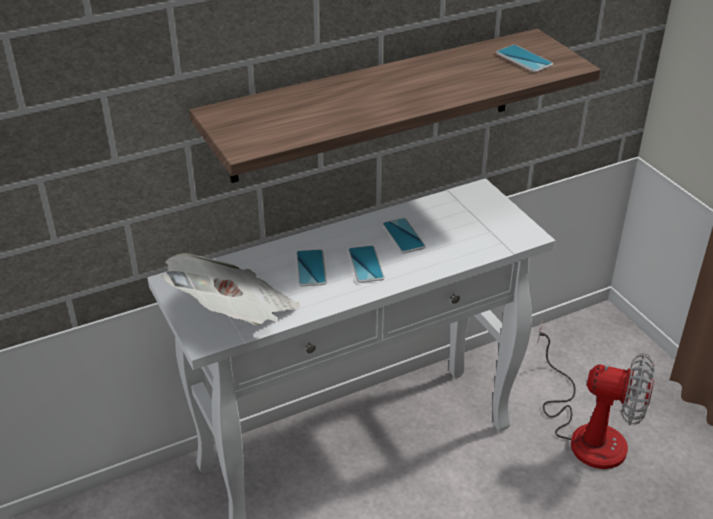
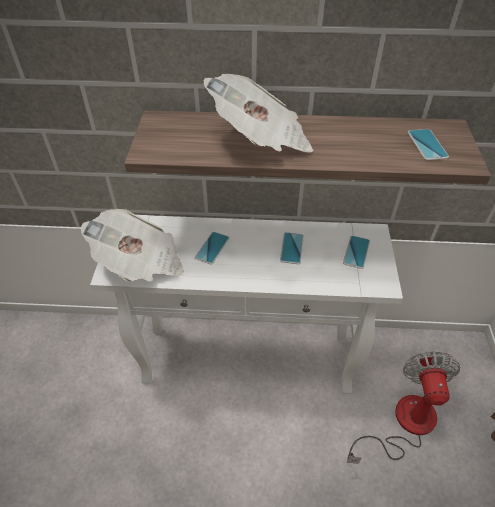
camera: 30 degrees right, 10 degrees up
(358, 99) = (261, 139): none -> newspaper
(365, 264) = (249, 260): phone -> phone (356, 252)
(587, 431) = (404, 424): fan -> fan turned 135 degrees counterclockwise

